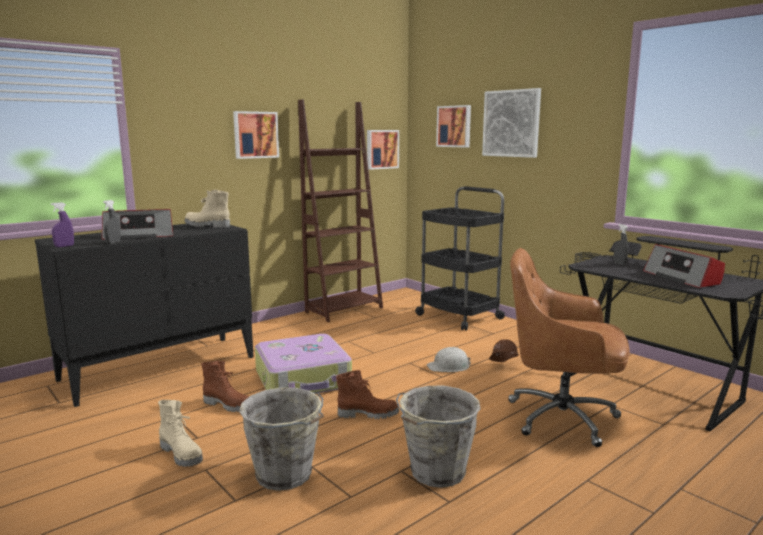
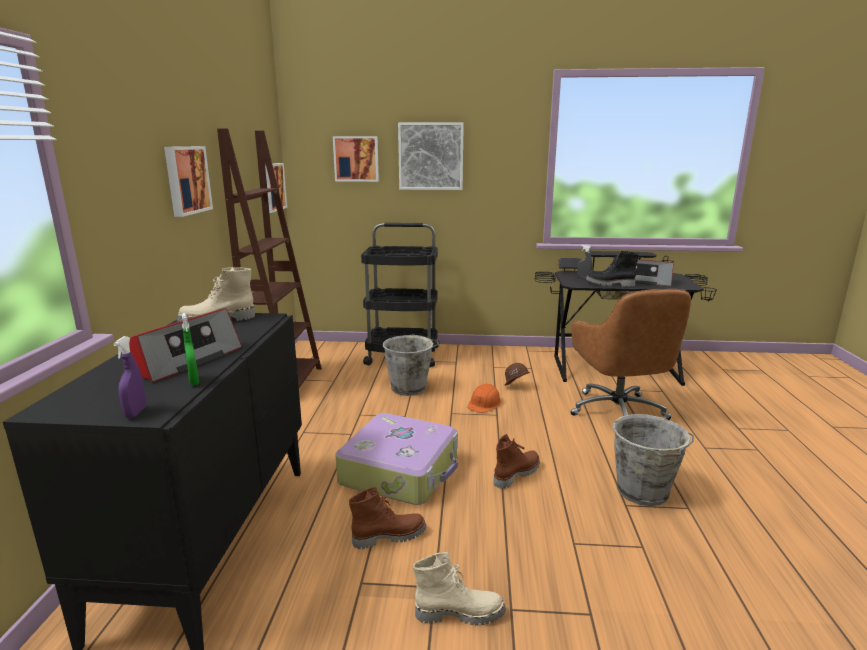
camera: 45 degrees left, 5 degrees up
(113, 242) = (194, 381): grey spray bottle -> green spray bottle
(285, 475) = (574, 564): grey bucket -> grey bucket (410, 388)
(449, 366) = (484, 403): white hard hat -> orange hard hat
(561, 417) = (616, 411): brown office chair -> brown office chair turned 75 degrees counterclockwise
(625, 273) = (610, 284): none -> black boot

